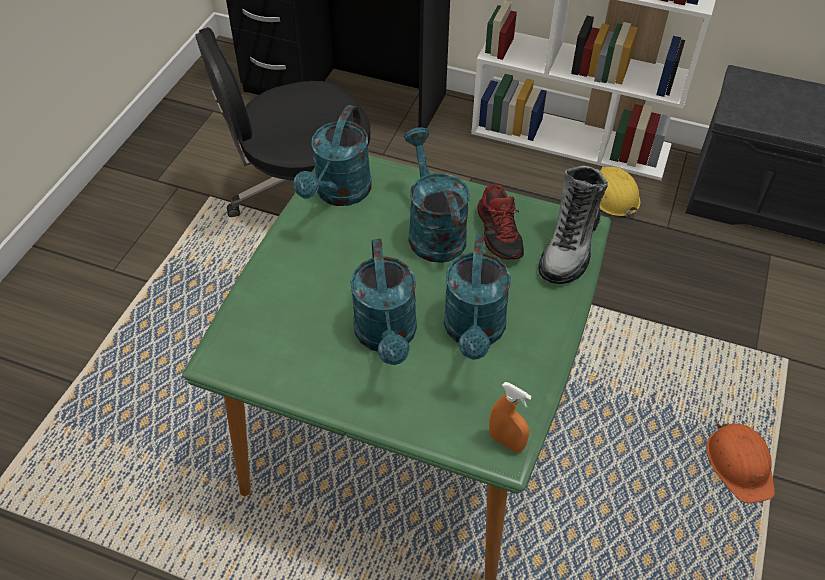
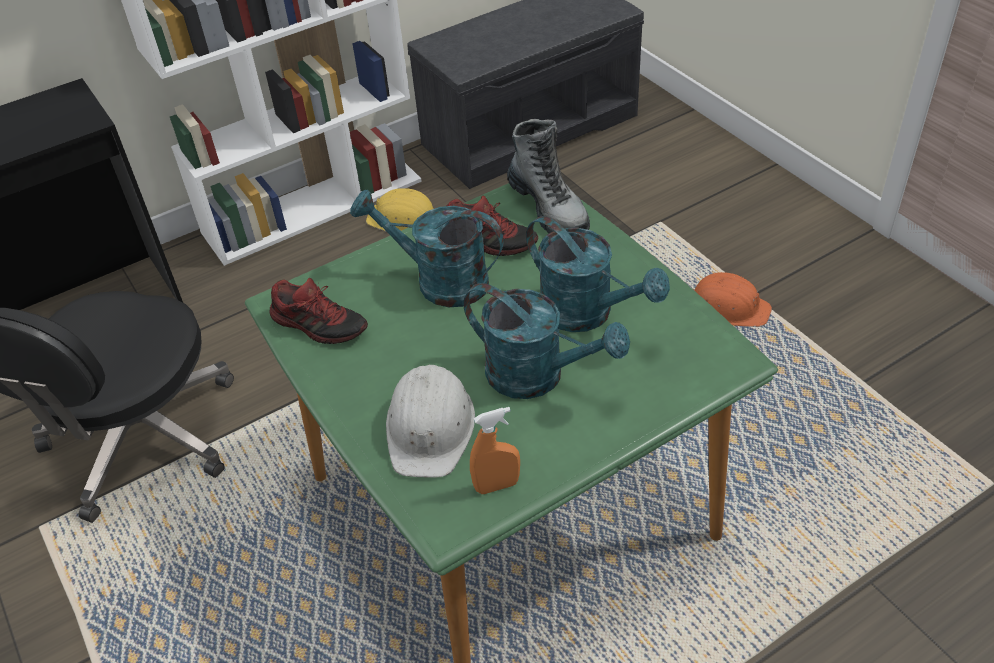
camera: 50 degrees left, 5 degrees down
(295, 304) = (430, 427): none -> white hard hat
(339, 194) = (320, 324): turquoise watering can -> shoe
(506, 441) = (723, 353): orange spray bottle -> orange spray bottle (497, 485)

